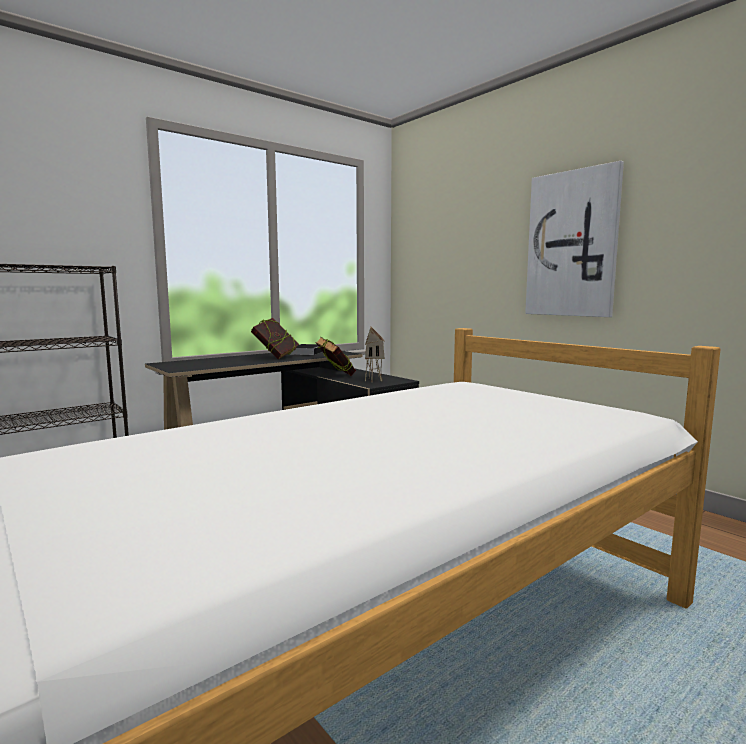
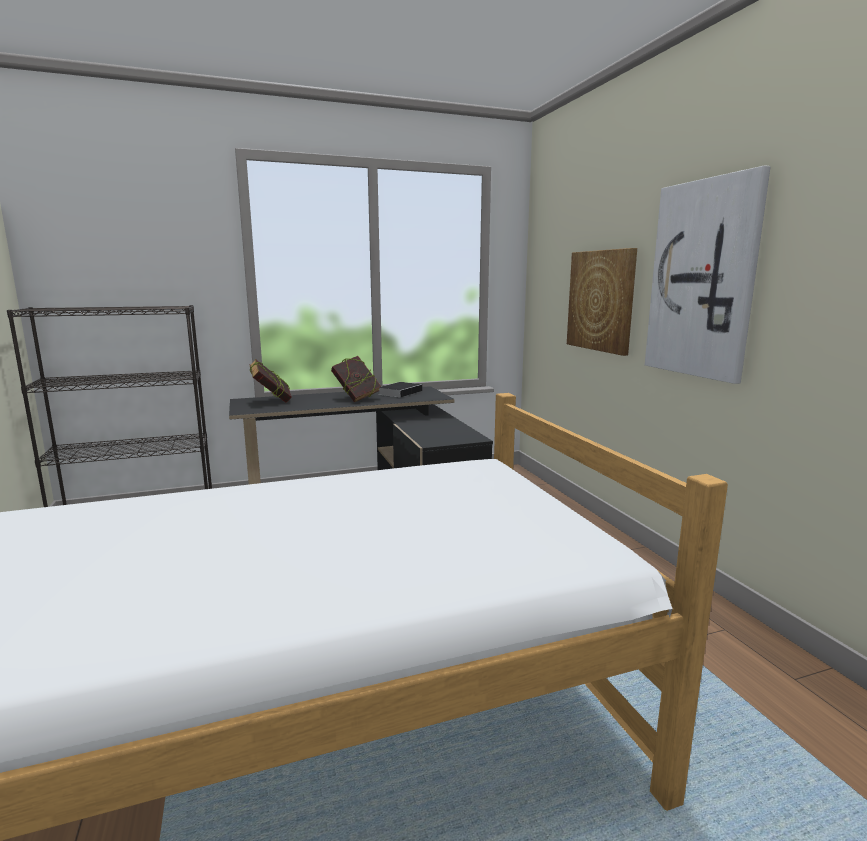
camera: 20 degrees right, 5 degrees up
(336, 376) = (412, 424): book -> book (272, 401)
(374, 379) = (446, 433): toy house -> none
(475, 268) = (601, 301): none -> picture

